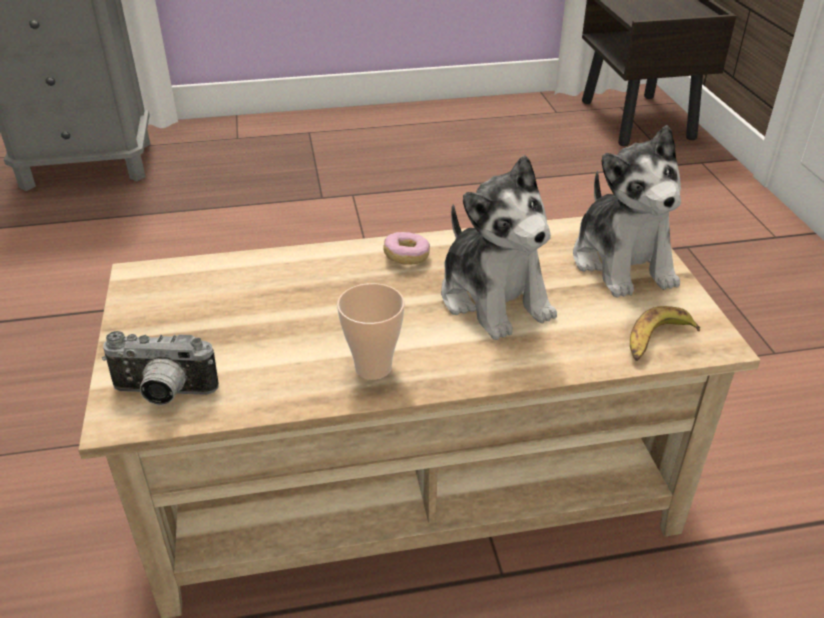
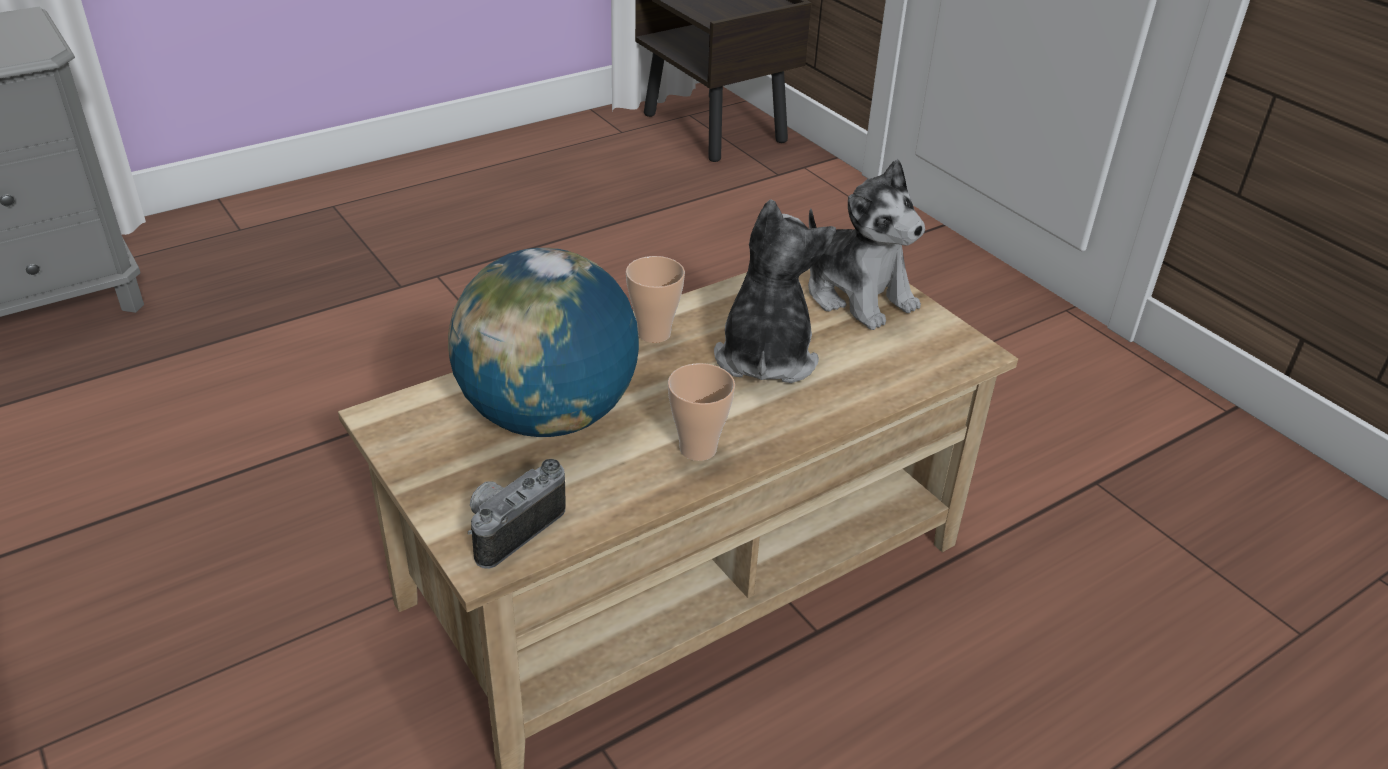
camera: 25 degrees left, 0 degrees up
(163, 395) = (511, 528): camera -> camera turned 150 degrees clockwise
(266, 306) = (548, 416): none -> globe
(406, 257) = (654, 333): donut -> cup
(494, 298) = (765, 356): plush toy -> plush toy turned 120 degrees counterclockwise
(656, 341) = (928, 362): banana -> none

